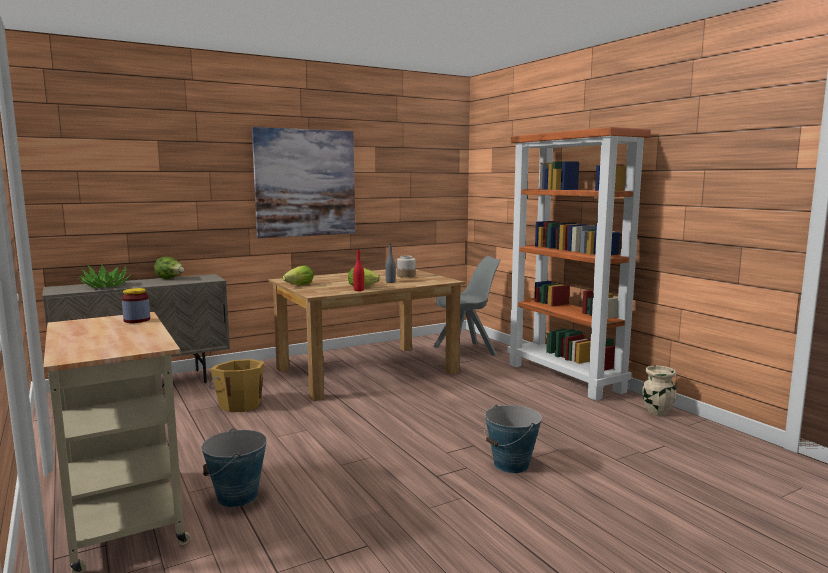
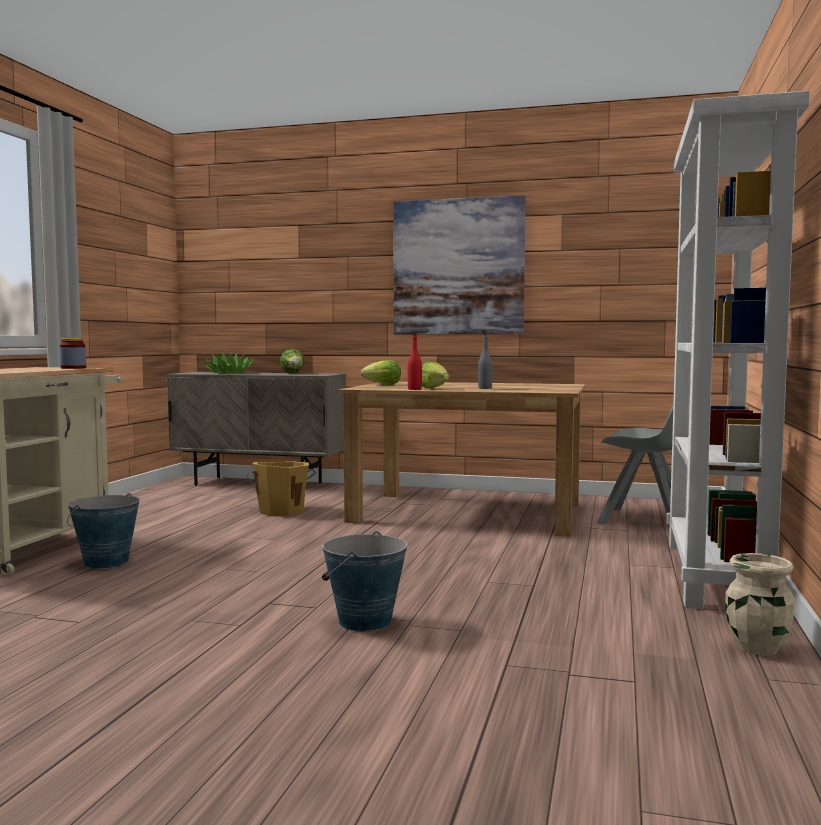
camera: 45 degrees right, 5 degrees down
(406, 276) = (535, 387): jar -> none
(565, 378) = (717, 575): orange bookcase -> white bookcase

